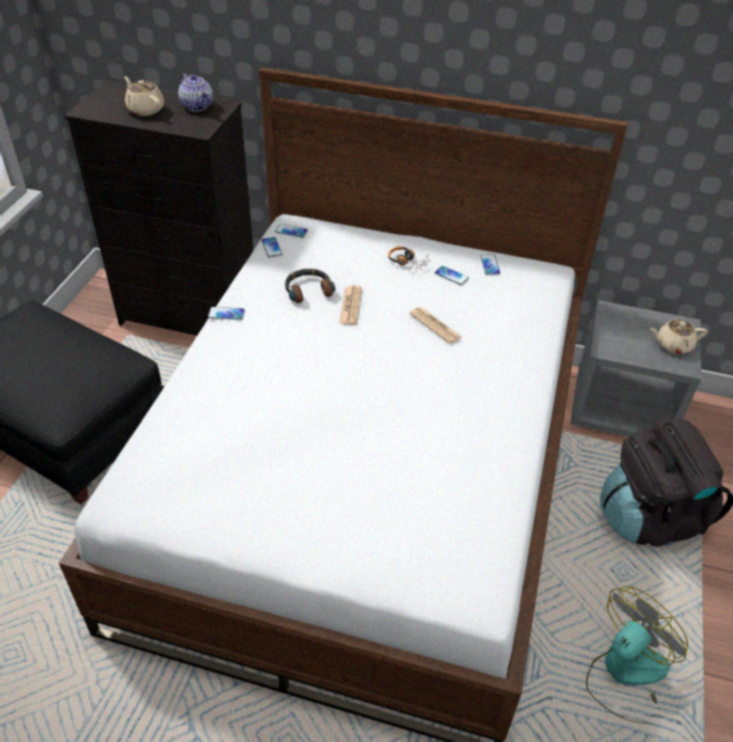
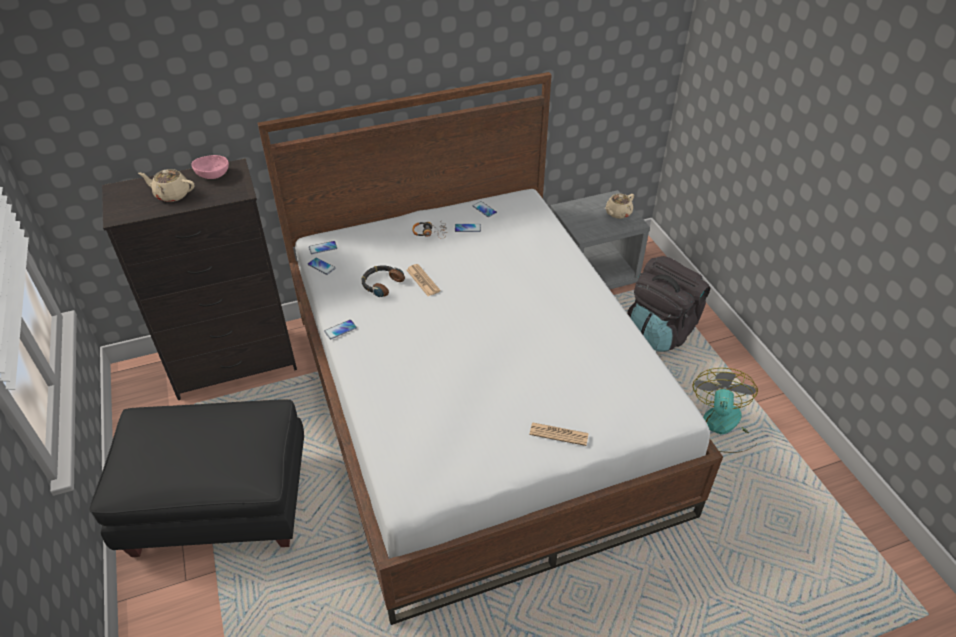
camera: 35 degrees left, 0 degrees up
(197, 106) = (213, 175): teapot -> pink bowl
(435, 325) = (491, 266): newspaper -> newspaper (559, 434)

